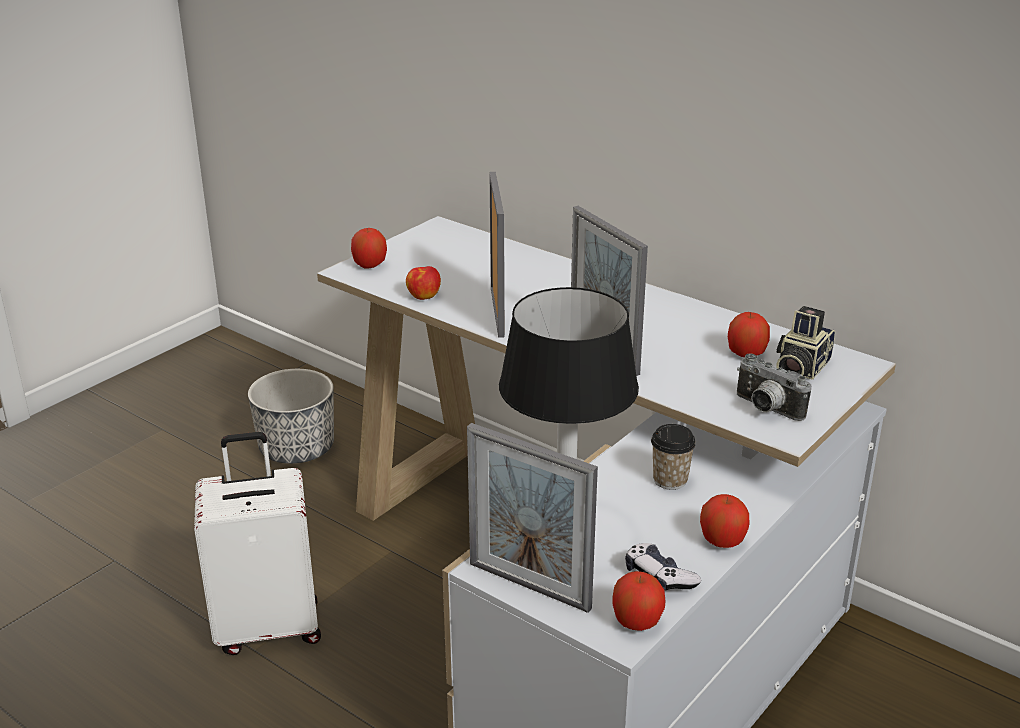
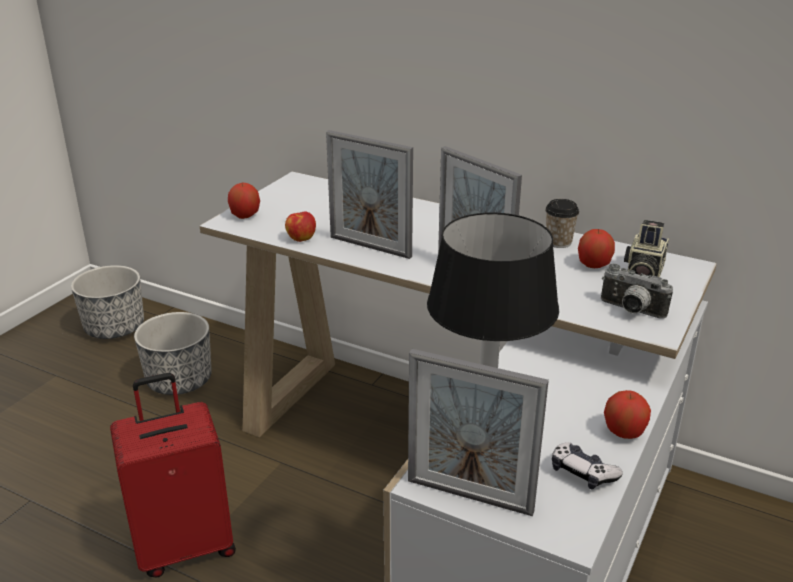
camera: 10 degrees left, 0 degrees up
(235, 382) = (115, 328): none -> planter
(268, 626) = (185, 545): white suitcase -> red suitcase
(497, 312) = (370, 247): picture frame -> picture frame turned 135 degrees clockwise
(637, 622) = (579, 520): apple -> none
(670, 480) = (557, 381): cup -> cup (558, 242)

